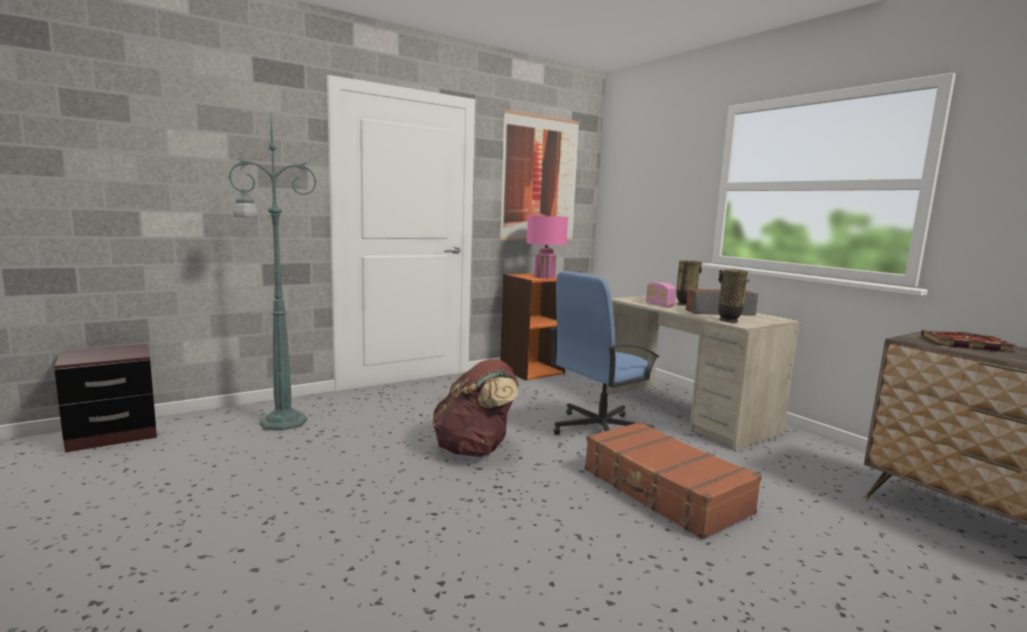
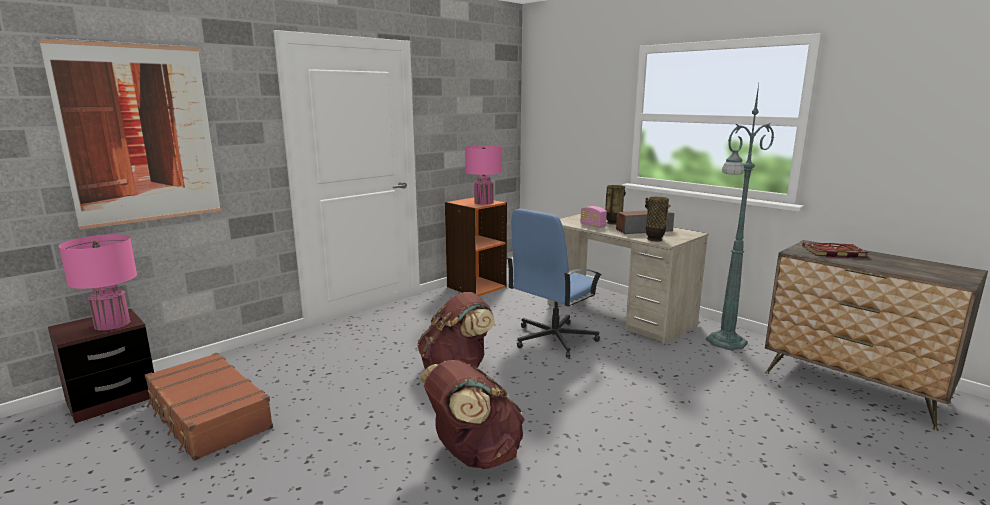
camera: 10 degrees left, 5 degrees up
(119, 354) = (112, 324): none -> pink table lamp
(280, 422) = (269, 366): green floor lamp -> green floor lamp (724, 342)
(456, 543) = (473, 455): none -> brown backpack
(539, 179) = (470, 110): picture -> picture (140, 134)
(664, 491) = (620, 388): brown suitcase -> brown suitcase (208, 417)

